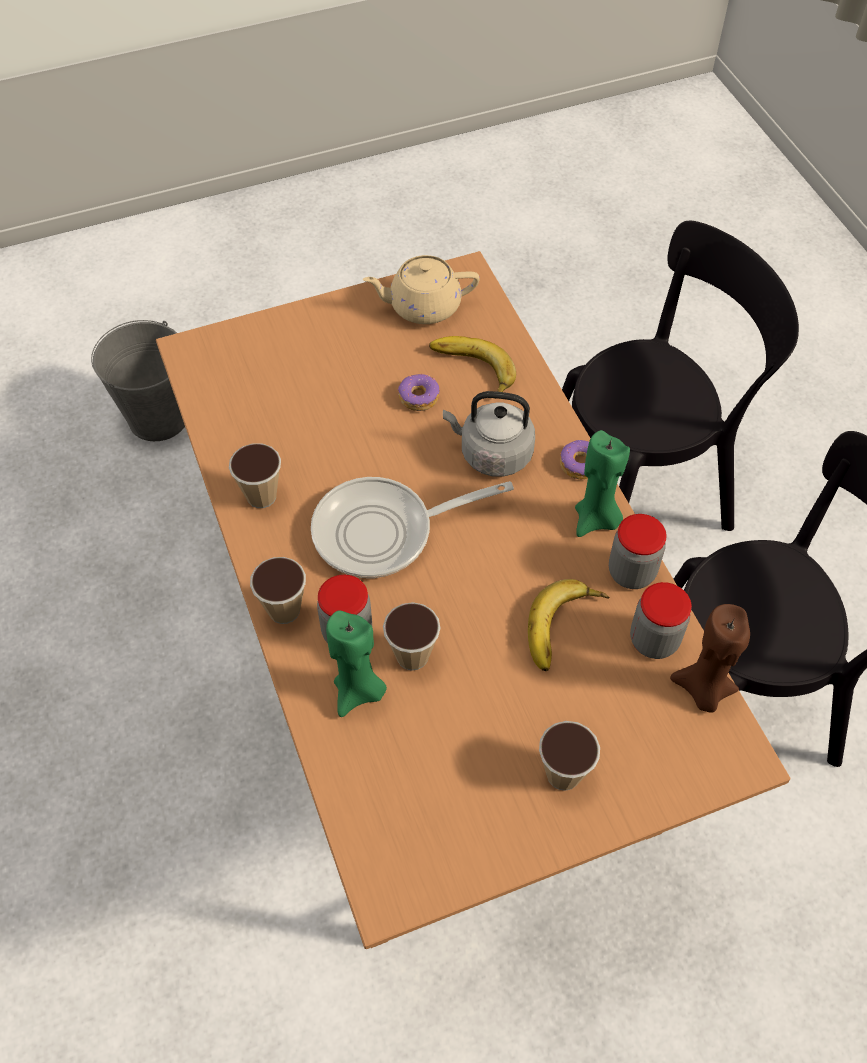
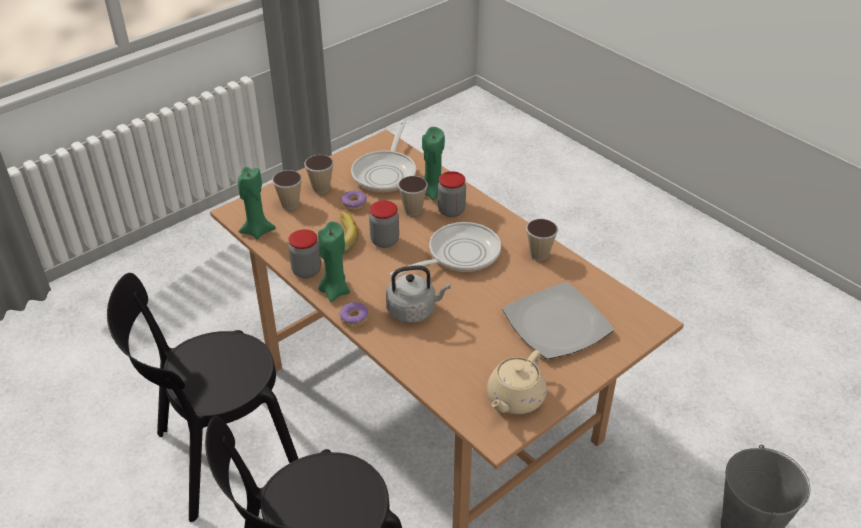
camera: 160 degrees right, 15 degrees down
(284, 610) = (489, 211): cup -> cup (290, 204)
(312, 381) = (557, 323): none -> plate
(418, 397) = (480, 332): donut -> donut (354, 204)
(422, 780) = (386, 173): none -> frying pan
(423, 306) = (514, 398): beige teapot -> beige teapot turned 150 degrees clockwise
(470, 371) = (453, 359): banana -> none
(654, 640) = (287, 244): jar -> jar (384, 241)
(703, 690) = (257, 231): brown candle -> green candle

